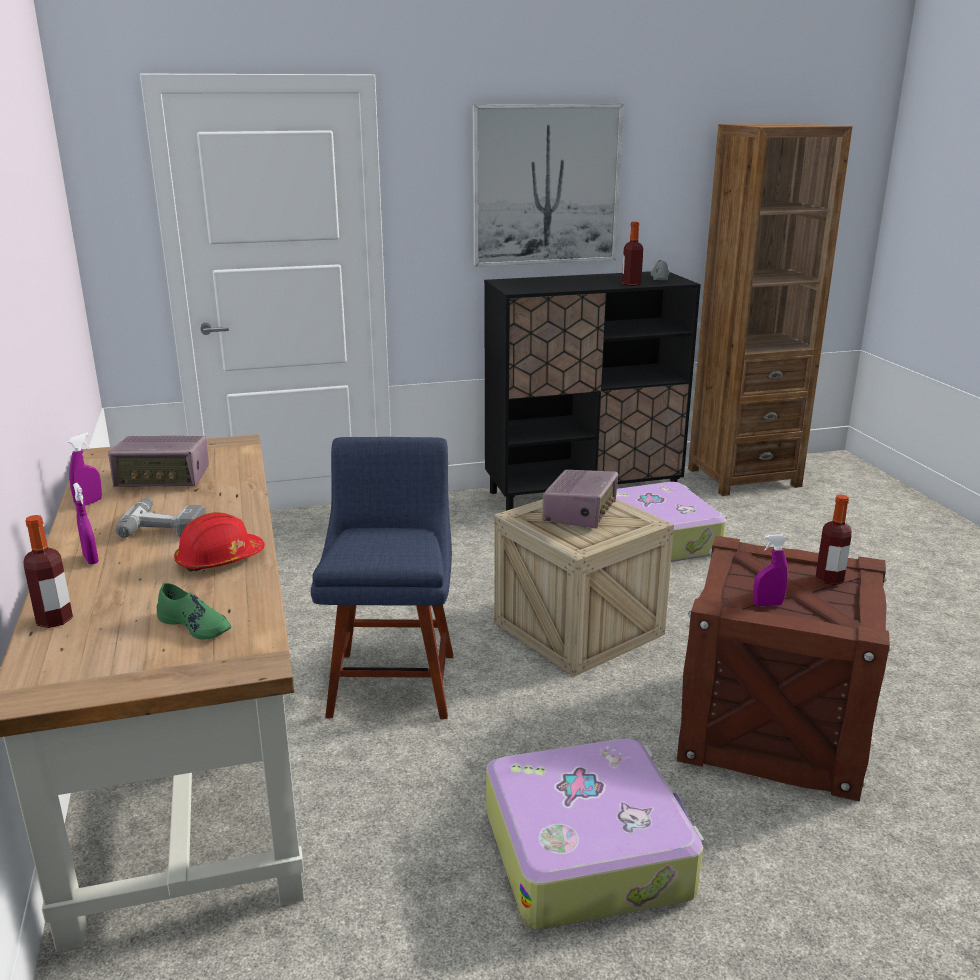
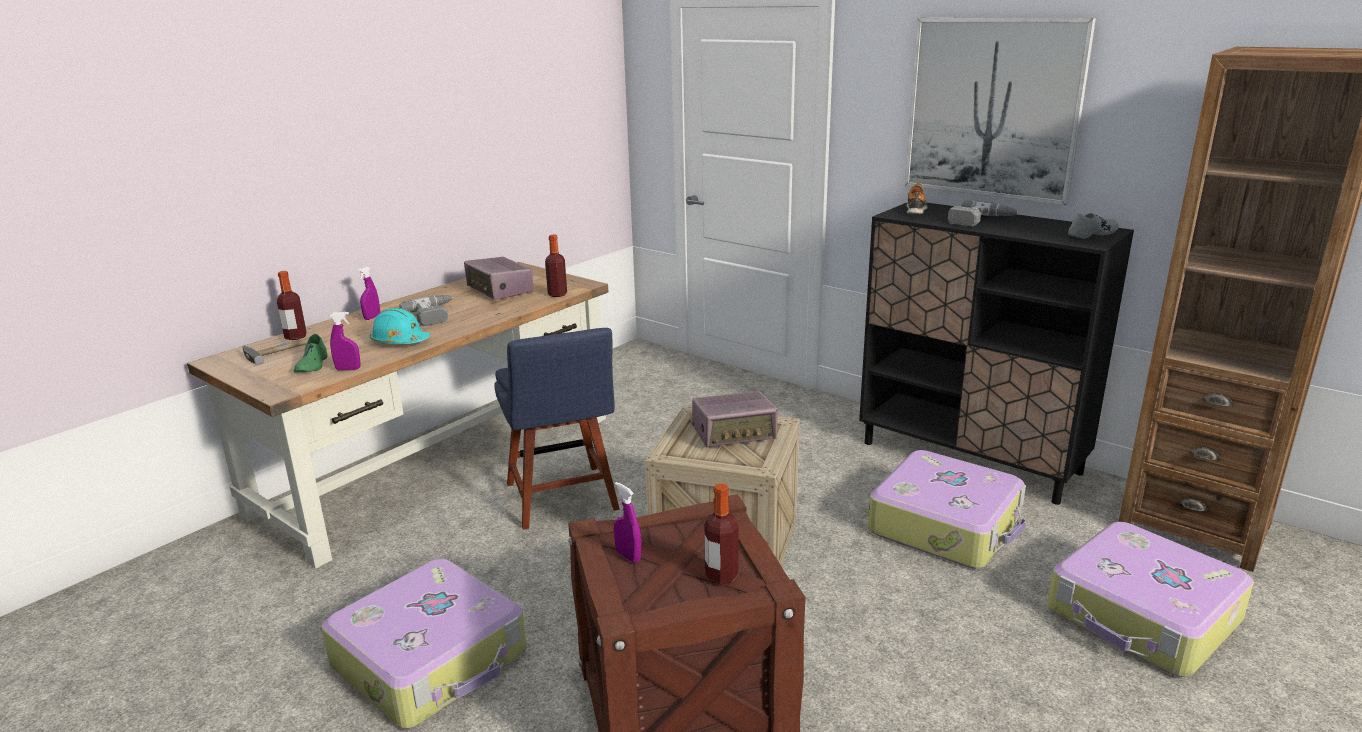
camera: 55 degrees right, 0 degrees up
(89, 503) = (444, 291): purple spray bottle -> purple spray bottle (348, 369)
(91, 636) = (283, 350): none -> hammer
(219, 560) = (400, 341): red hard hat -> turquoise hard hat
(393, 679) = (563, 499): blue chair -> blue chair turned 105 degrees clockwise
(515, 284) = (916, 210): none -> shoe
(579, 282) = (981, 221): none -> power drill
(631, 284) = (1025, 233): bottle -> bottle (557, 294)
(815, 532) = (1143, 617): none -> suitcase

